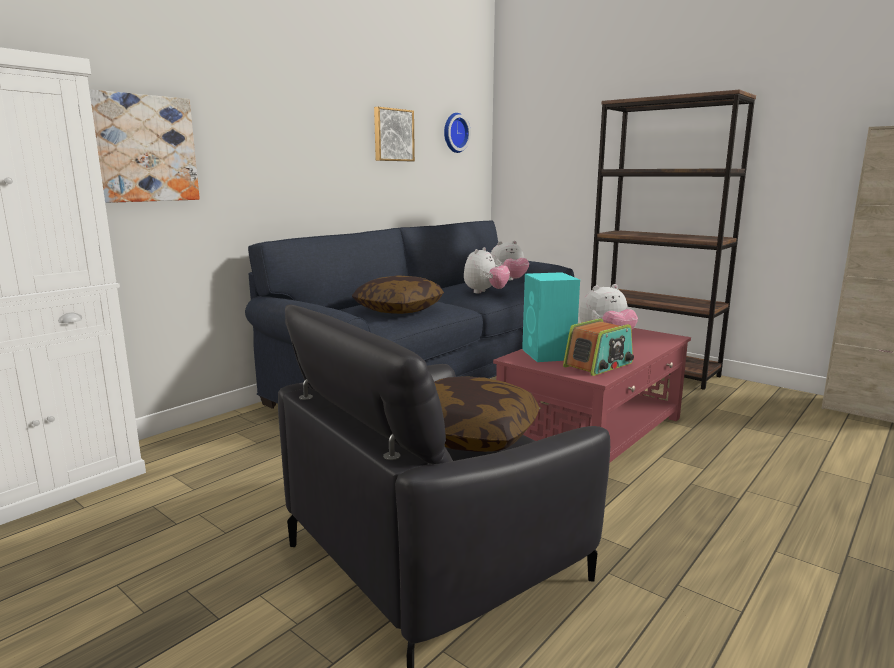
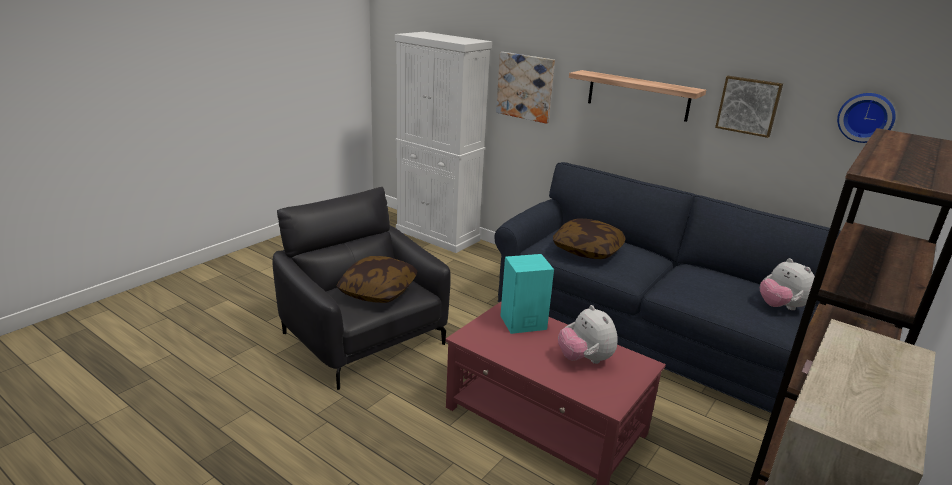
camera: 85 degrees right, 10 degrees up
(302, 139) = (638, 95): none -> shelf
(485, 292) = (692, 289): plush toy -> none
(599, 365) = (496, 342): radio -> none

